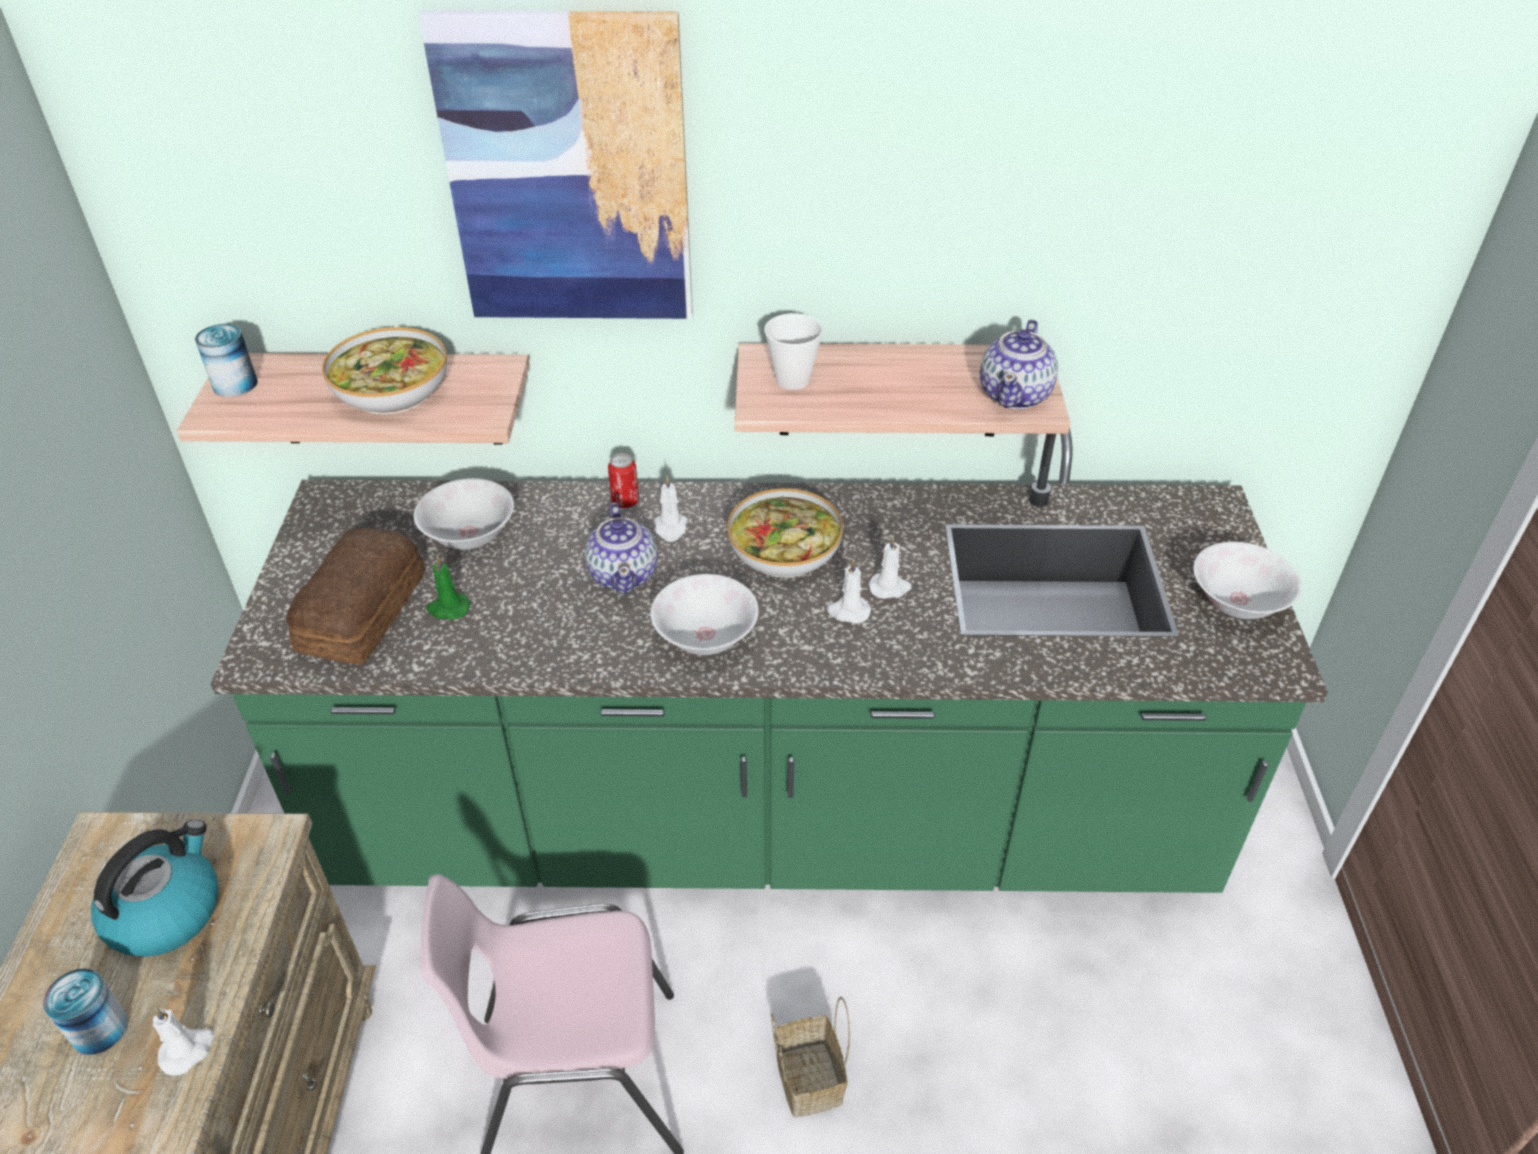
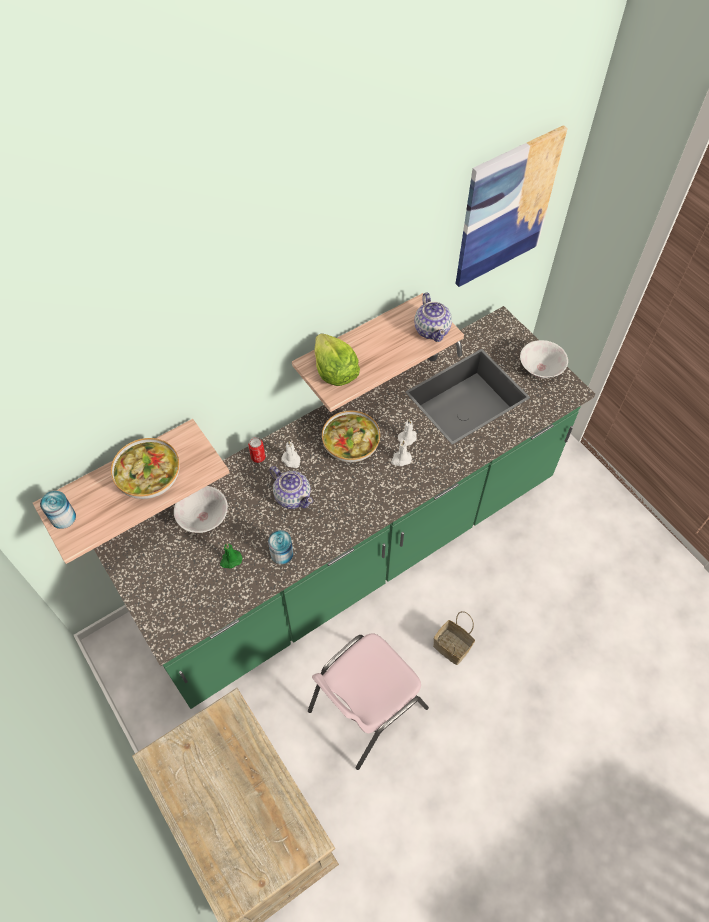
camera: 35 degrees left, 15 degrees up
(100, 1029) = (245, 828): can -> can (282, 554)
(166, 911) = (221, 767): kettle -> none
(187, 1050) = (289, 809): white candle -> none
(358, 613) = (191, 587): bread -> none
(568, 174) = (206, 333): picture -> picture (506, 208)
(705, 638) = (354, 507): white bowl -> none
(792, 380) = (335, 371): cup -> lettuce

